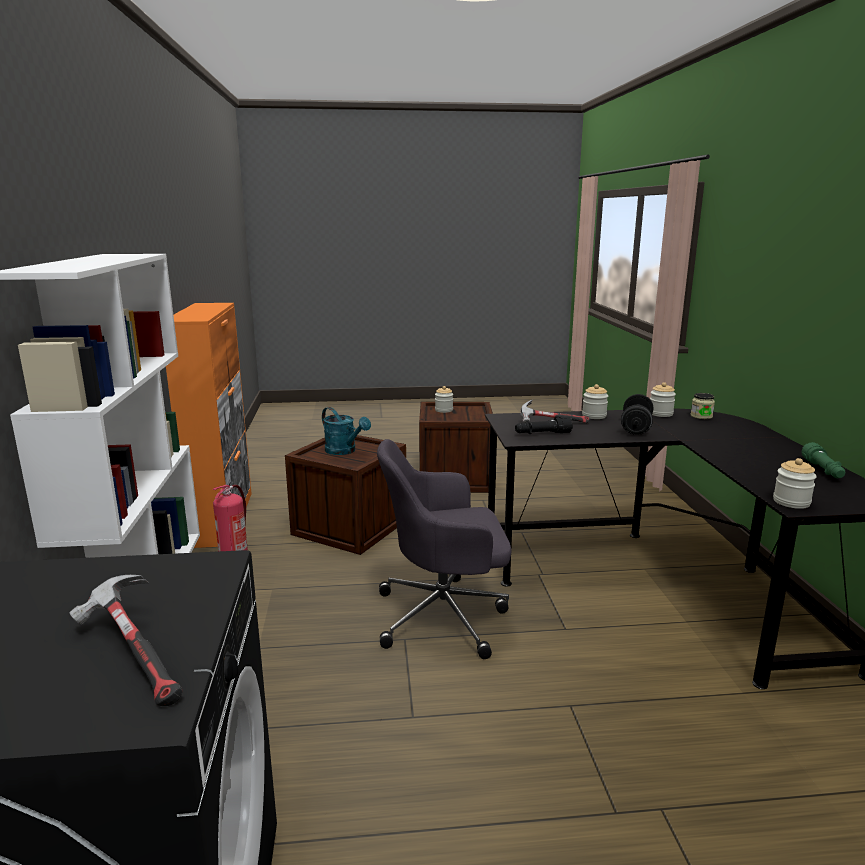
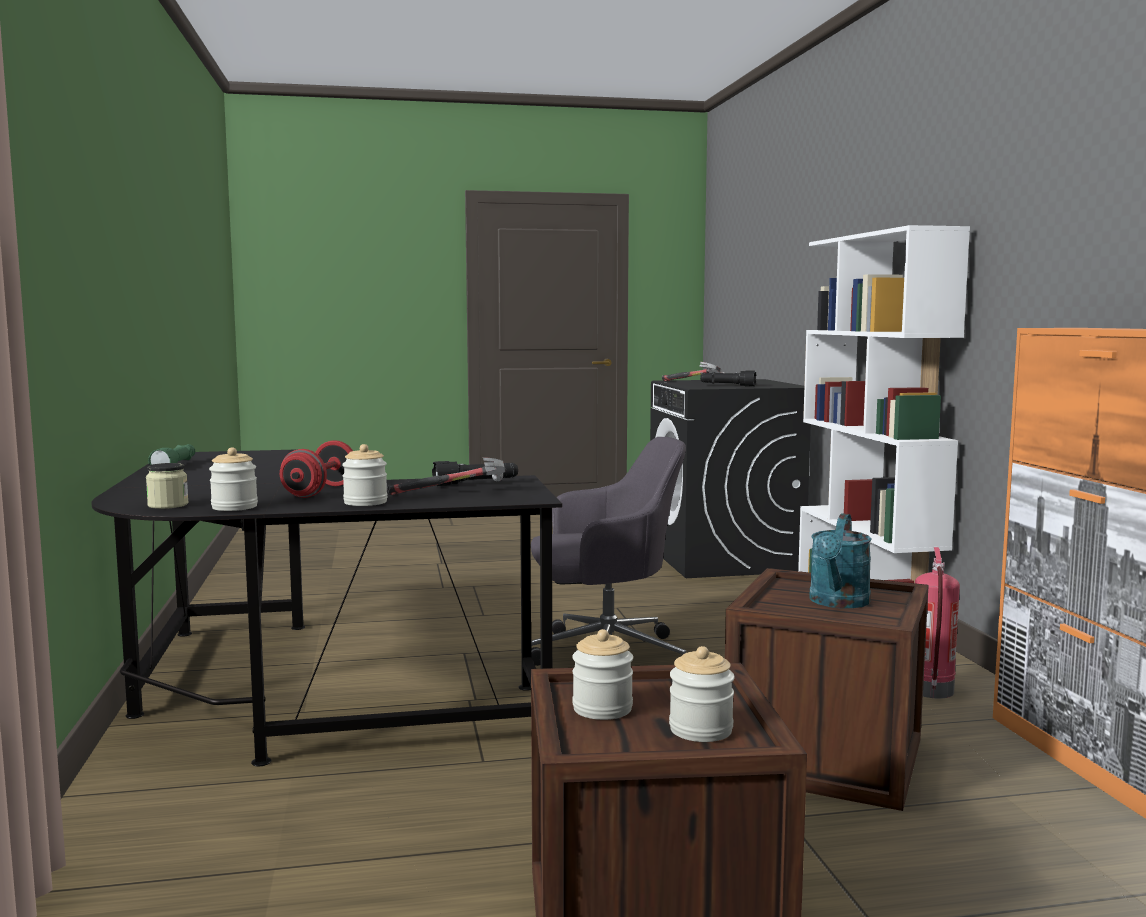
camera: 175 degrees right, 10 degrees down
(124, 589) = (727, 386): none -> black flashlight
(344, 451) = (838, 603): turquoise watering can -> turquoise watering can turned 105 degrees counterclockwise
(636, 428) = (320, 491): black dumbbell -> red dumbbell
(791, 502) = (276, 453): jar -> jar (602, 709)

